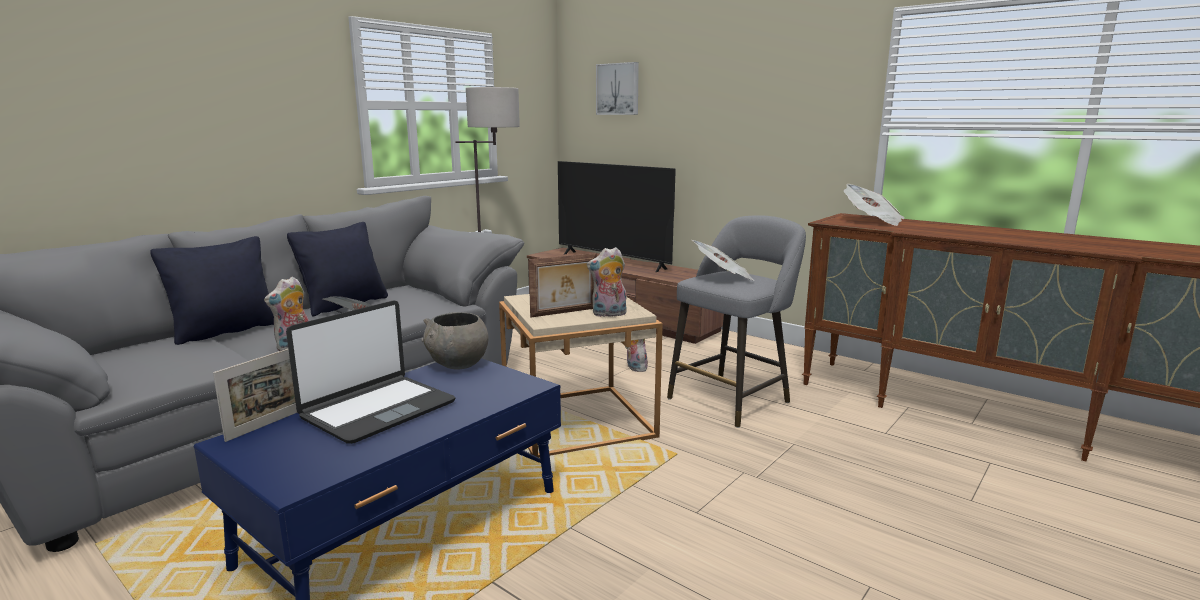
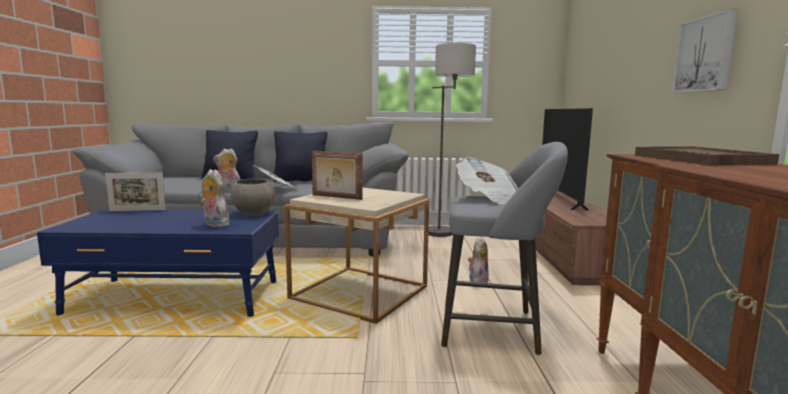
camera: 50 degrees right, 5 degrees down
(377, 410) = (168, 217): laptop -> none
(608, 314) = (352, 203): plush toy -> plush toy (214, 225)
(618, 89) = (591, 41): picture -> picture (706, 54)
(872, 221) = (701, 159): newspaper -> brown tray

